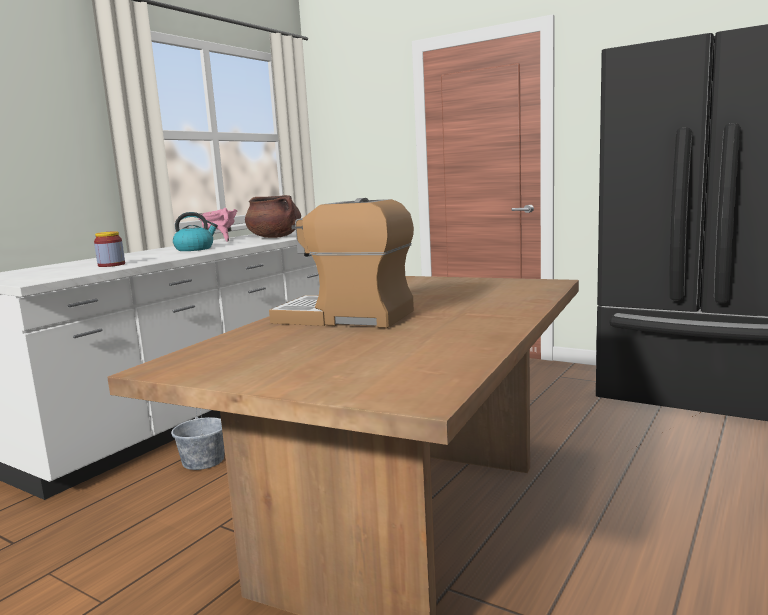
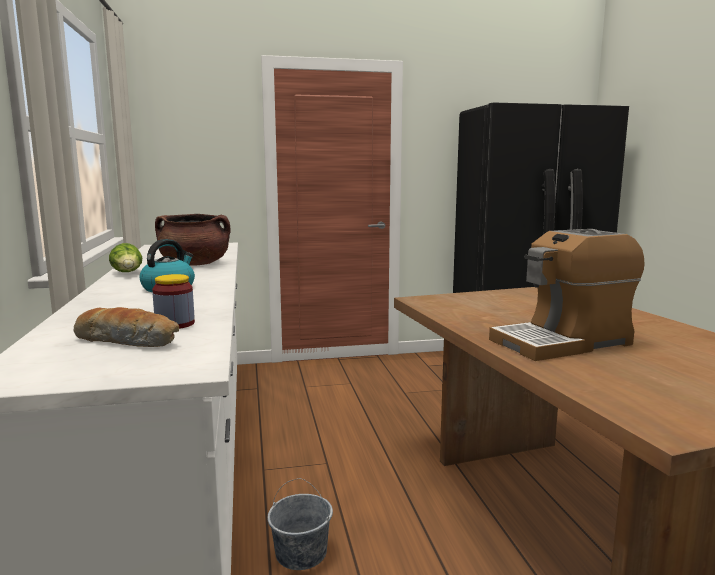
camera: 45 degrees left, 0 degrees up
(66, 269) = (128, 341): none -> bread
(219, 240) = (128, 273): pink cooking pot -> lettuce

